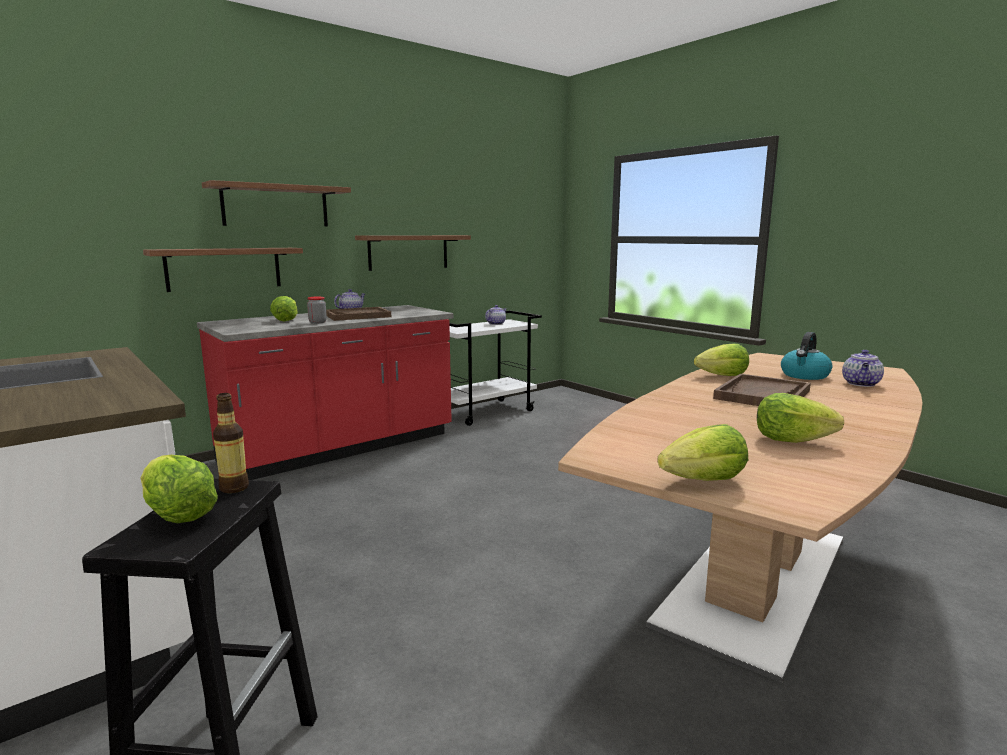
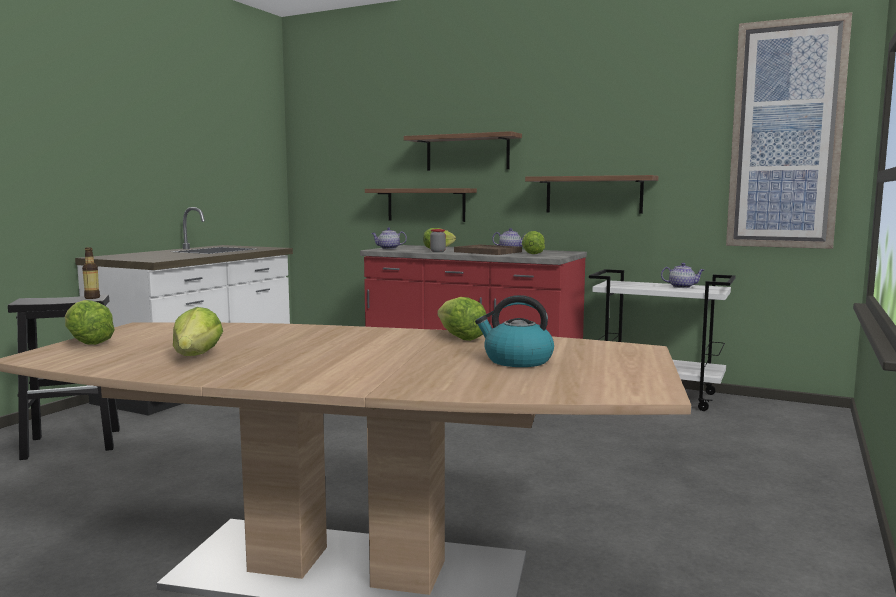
camera: 65 degrees right, 5 degrees down
(178, 515) = (60, 298): lettuce -> lettuce (534, 253)
(526, 207) = (785, 135): none -> picture
(762, 395) = (377, 349): brown tray -> none
(861, 384) = (499, 379): teapot -> teapot (388, 248)

